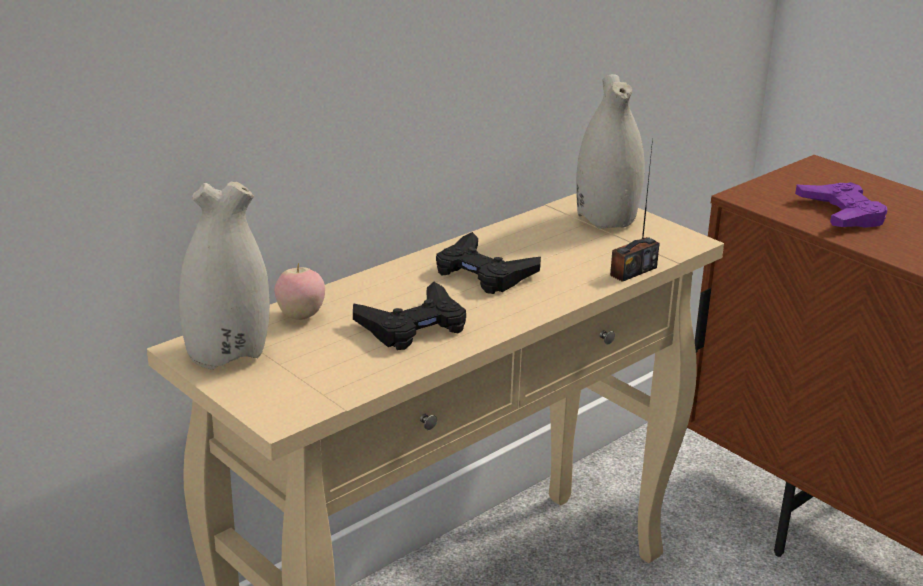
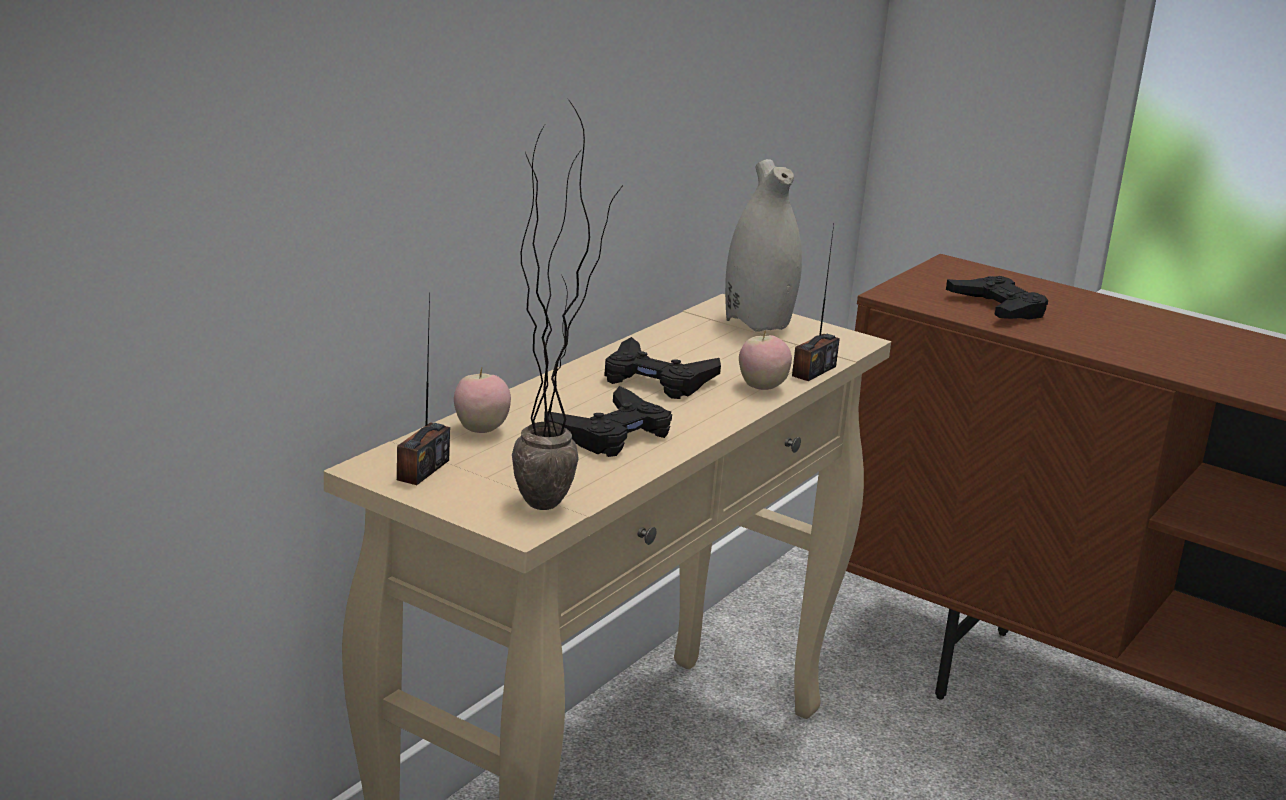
camera: 15 degrees left, 5 degrees down
(228, 353) = (422, 470): white vase -> radio
(327, 389) = (556, 498): none -> potted plant
(576, 286) = (762, 387): none -> apple
(841, 213) = (998, 307): purple game controller -> black game controller

